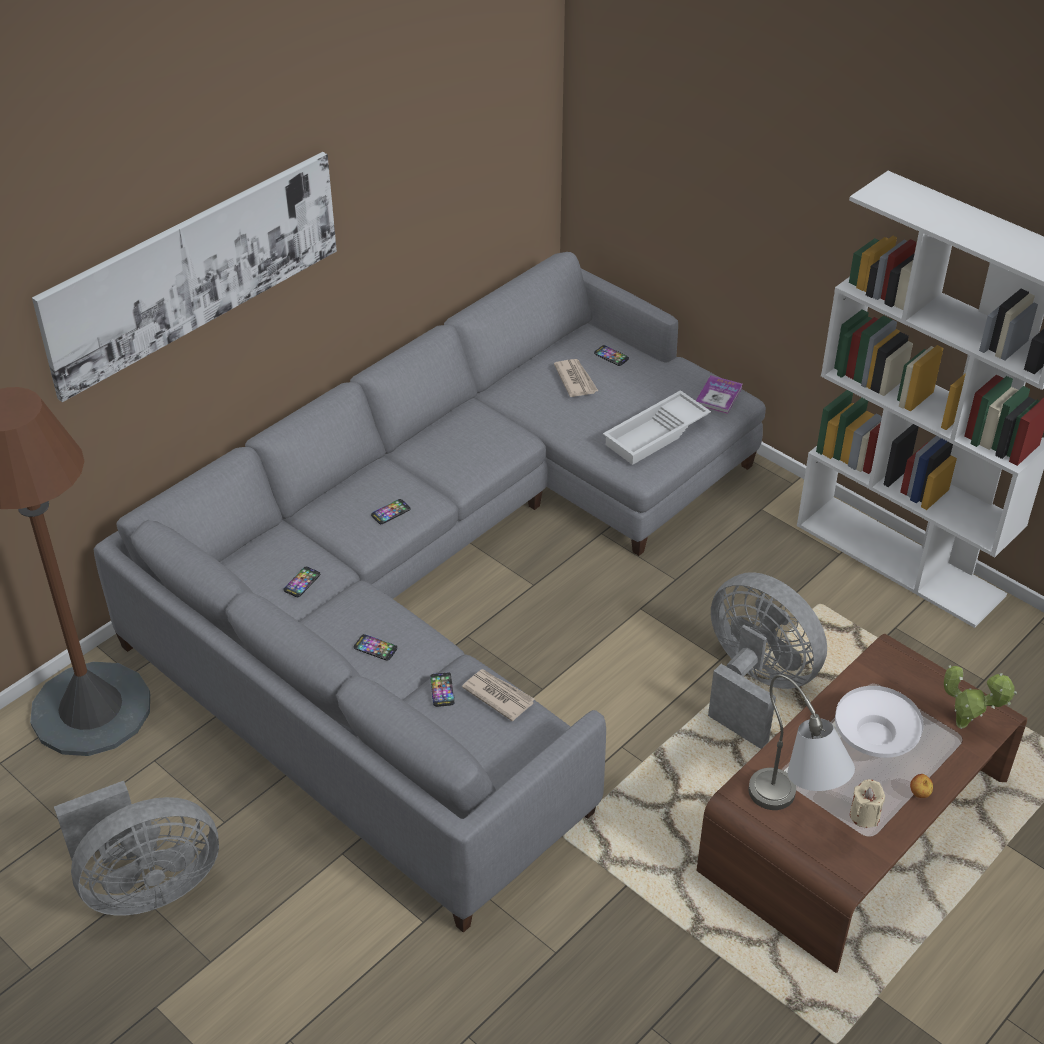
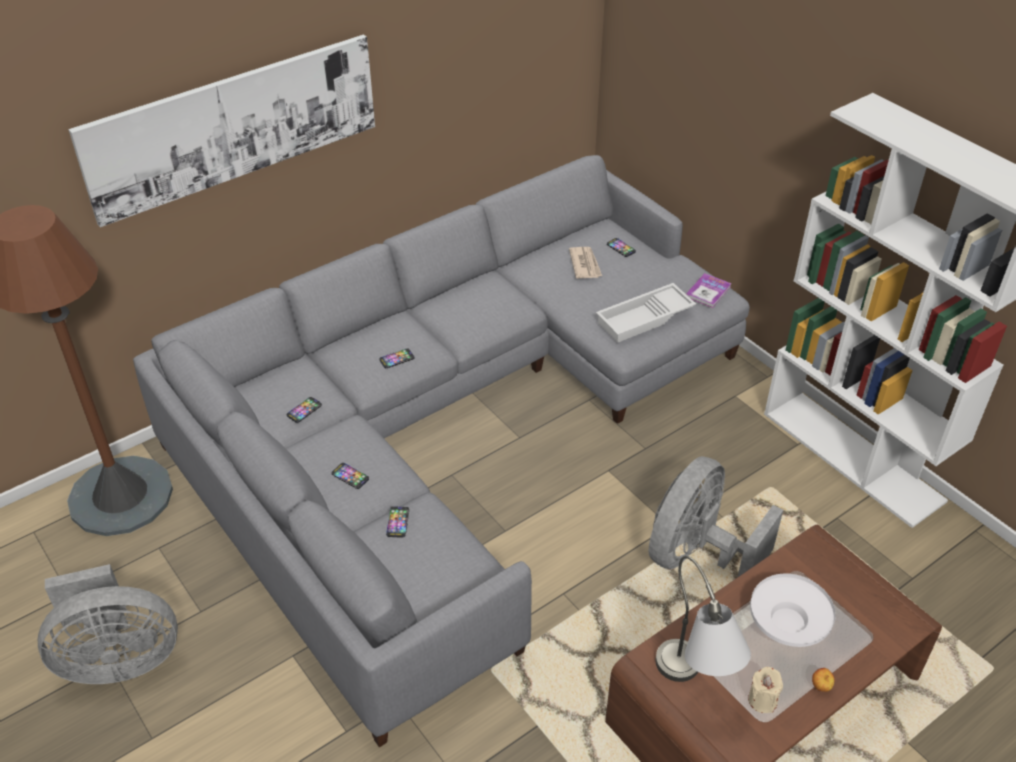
camera: 10 degrees right, 0 degrees up
(498, 695) = (446, 534): newspaper -> none
(755, 686) = (696, 554): grey fan -> grey fan turned 105 degrees counterclockwise
(965, 725) = (879, 625): potted plant -> none

